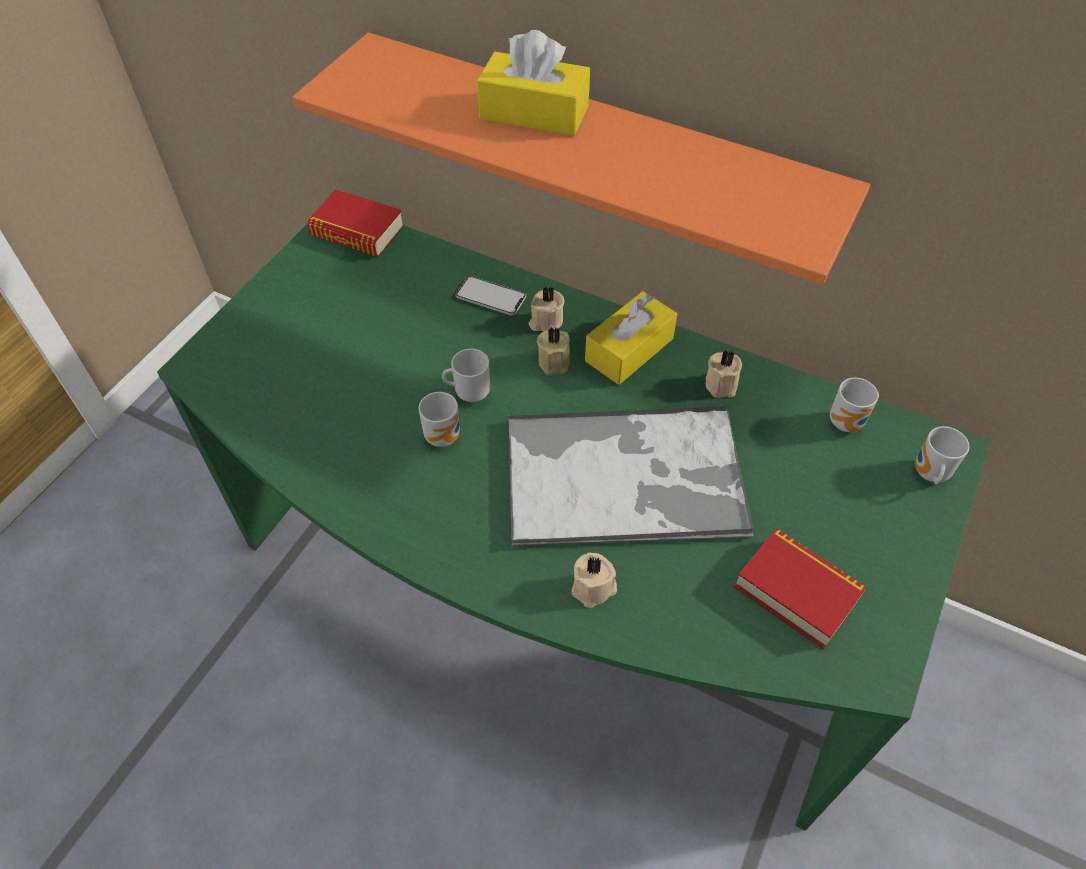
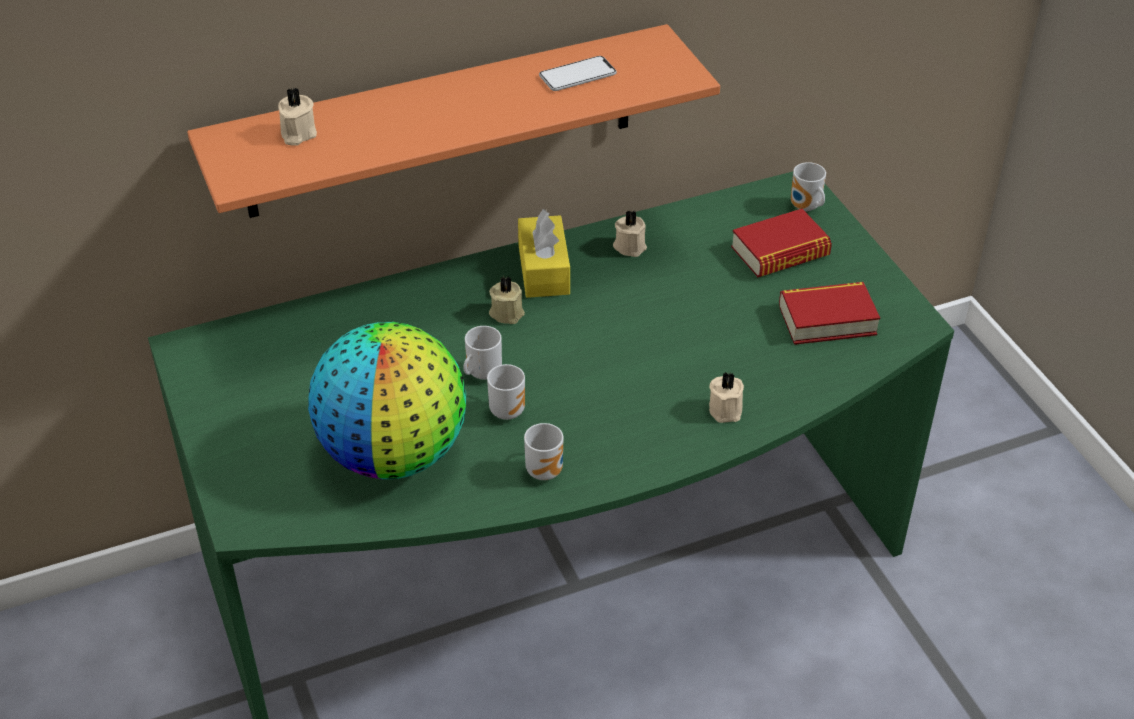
camera: 50 degrees left, 10 degrees down
(335, 400) = (394, 454): none -> globe
(357, 231) = (214, 342): book -> book (780, 252)
(491, 297) = (397, 308): phone -> phone (577, 75)
(534, 112) = (411, 106): yellow tissue box -> none
(546, 321) = (461, 294): beige candle -> beige candle (297, 134)
(627, 477) = (654, 339): tray -> none
(848, 423) = (730, 213): mug -> mug (547, 470)

